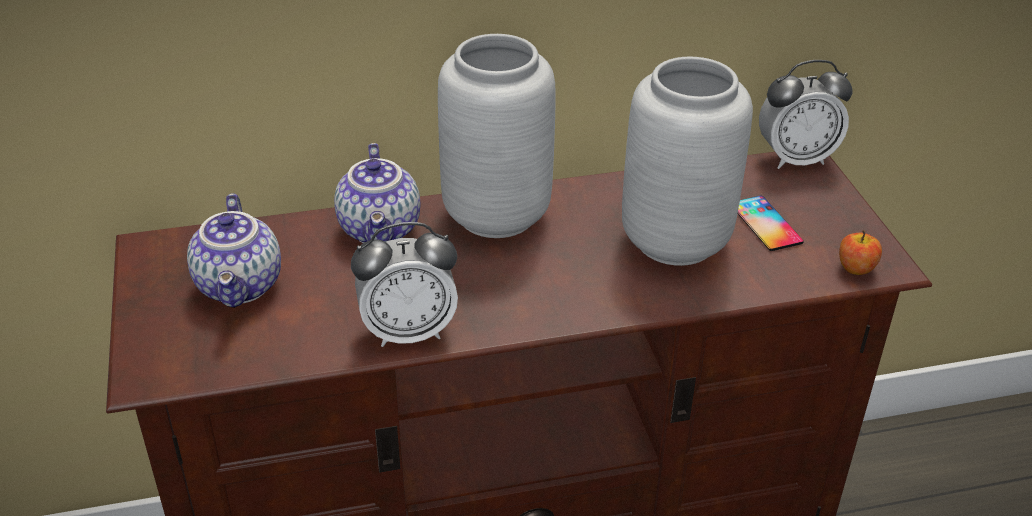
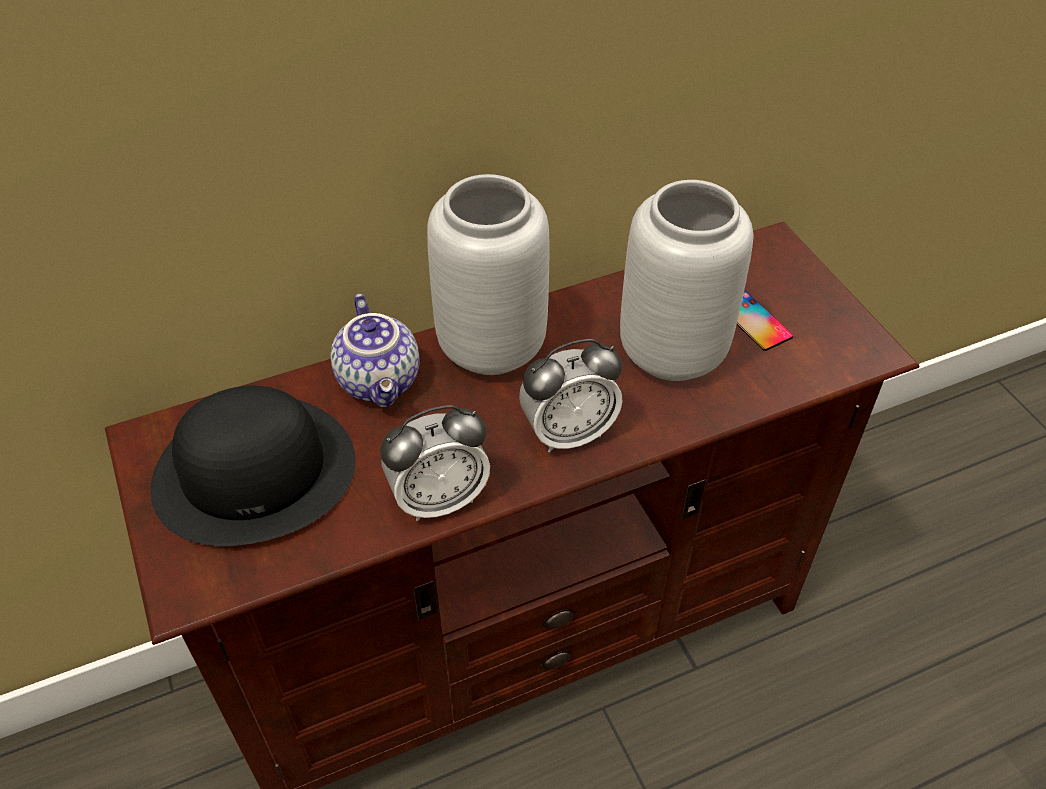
camera: 10 degrees left, 10 degrees up
(241, 286) = (255, 471): teapot -> black hat
(795, 159) = (763, 241): alarm clock -> alarm clock (568, 433)
(856, 268) = (848, 359): apple -> none

